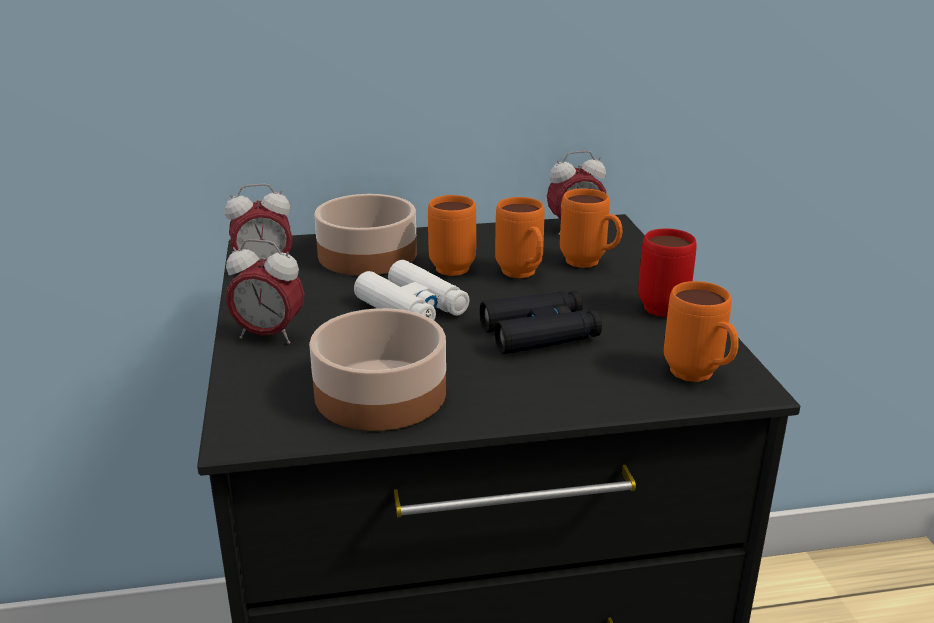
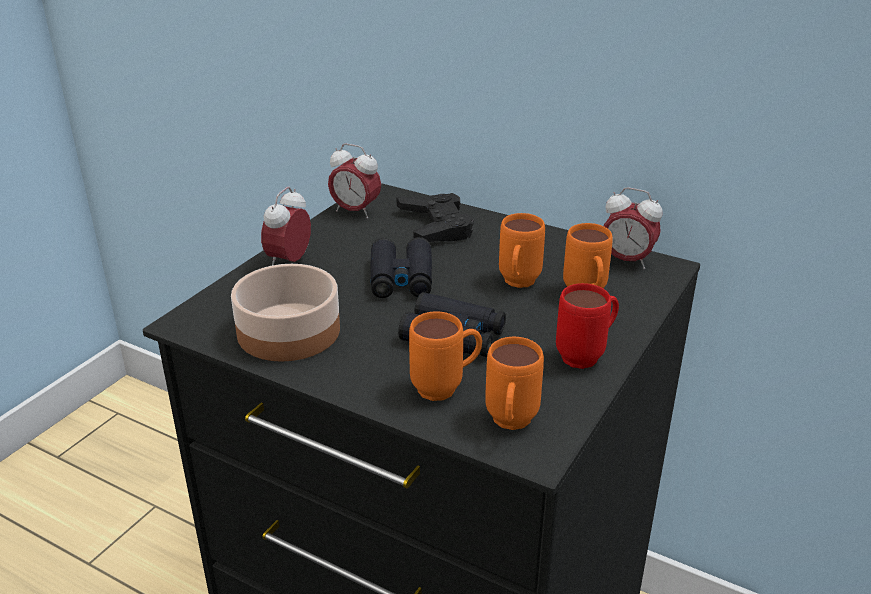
camera: 40 degrees right, 5 degrees up
(269, 335) = (289, 262): alarm clock -> alarm clock turned 60 degrees clockwise
(369, 255) = (436, 226): bowl -> black game controller
(412, 308) = (401, 279): white binoculars -> black binoculars
(457, 266) = (483, 258): orange mug -> orange mug (446, 388)

